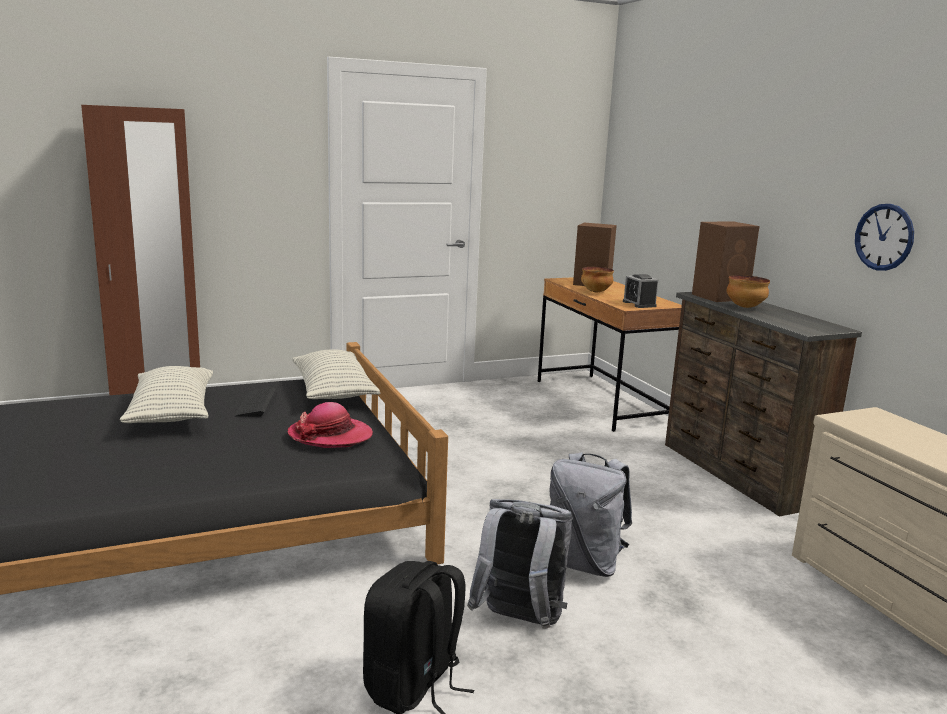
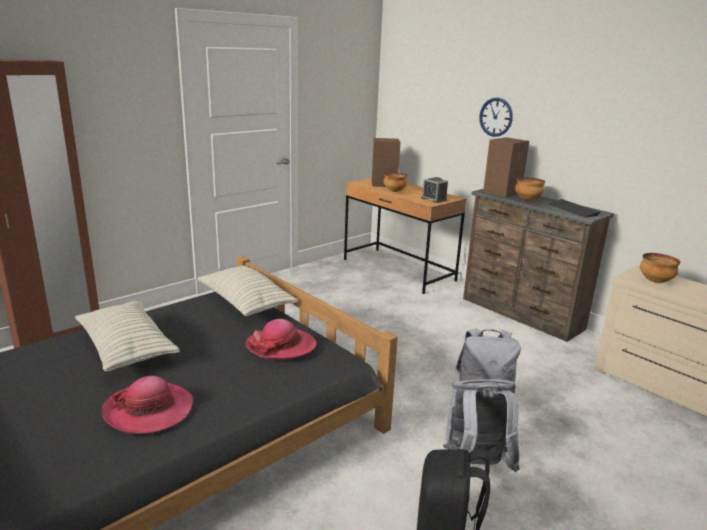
camera: 20 degrees left, 5 degrees up
(143, 466) = (149, 410): none -> hat
(256, 404) = (192, 325): keyboard -> keyboard (573, 209)
(877, 427) = (654, 281): none -> bowl
(884, 237) = (630, 149): wall clock -> wall clock (496, 117)

